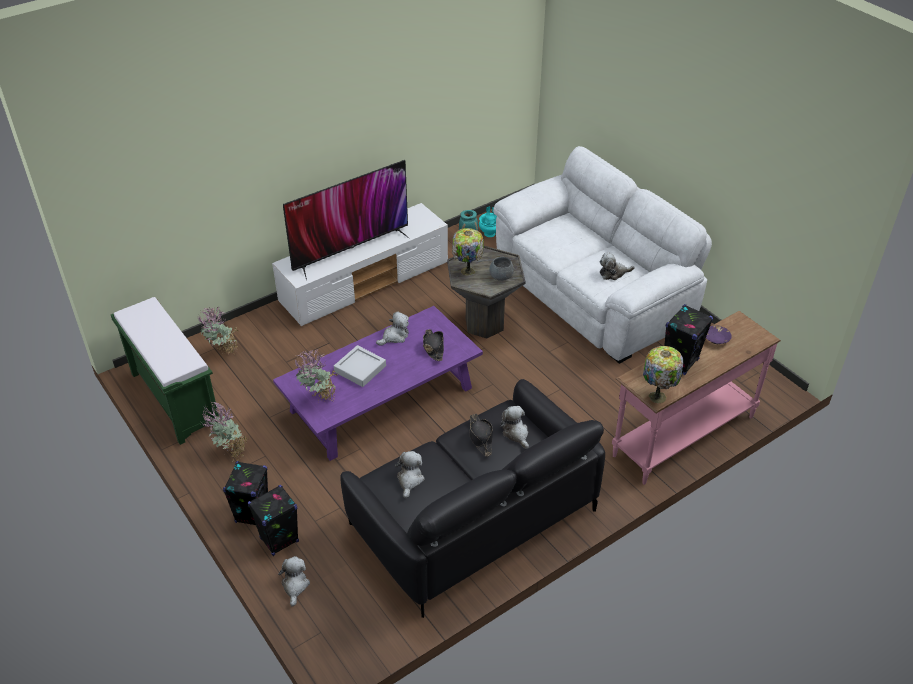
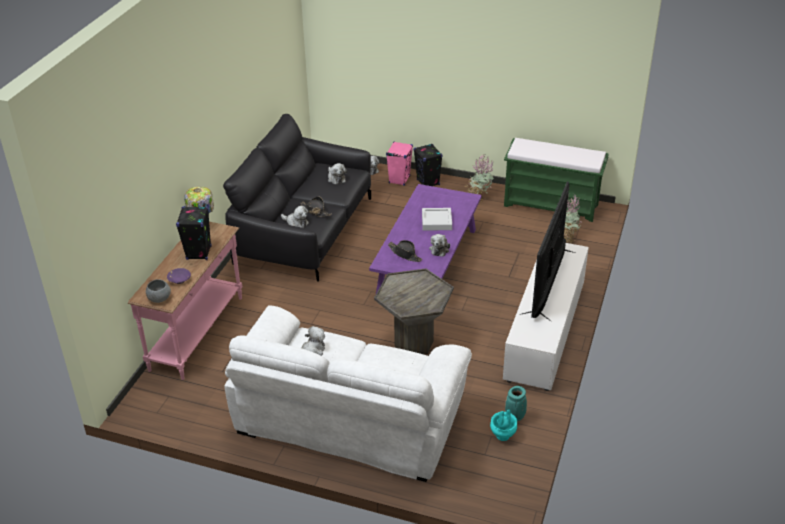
camera: 145 degrees right, 5 degrees down
(279, 540) = (399, 179): black speaker -> pink speaker
(319, 399) = (439, 197): potted plant -> none
(467, 272) = (427, 286): table lamp -> none
(501, 277) = (397, 294): grey bowl -> grey bowl (159, 299)

